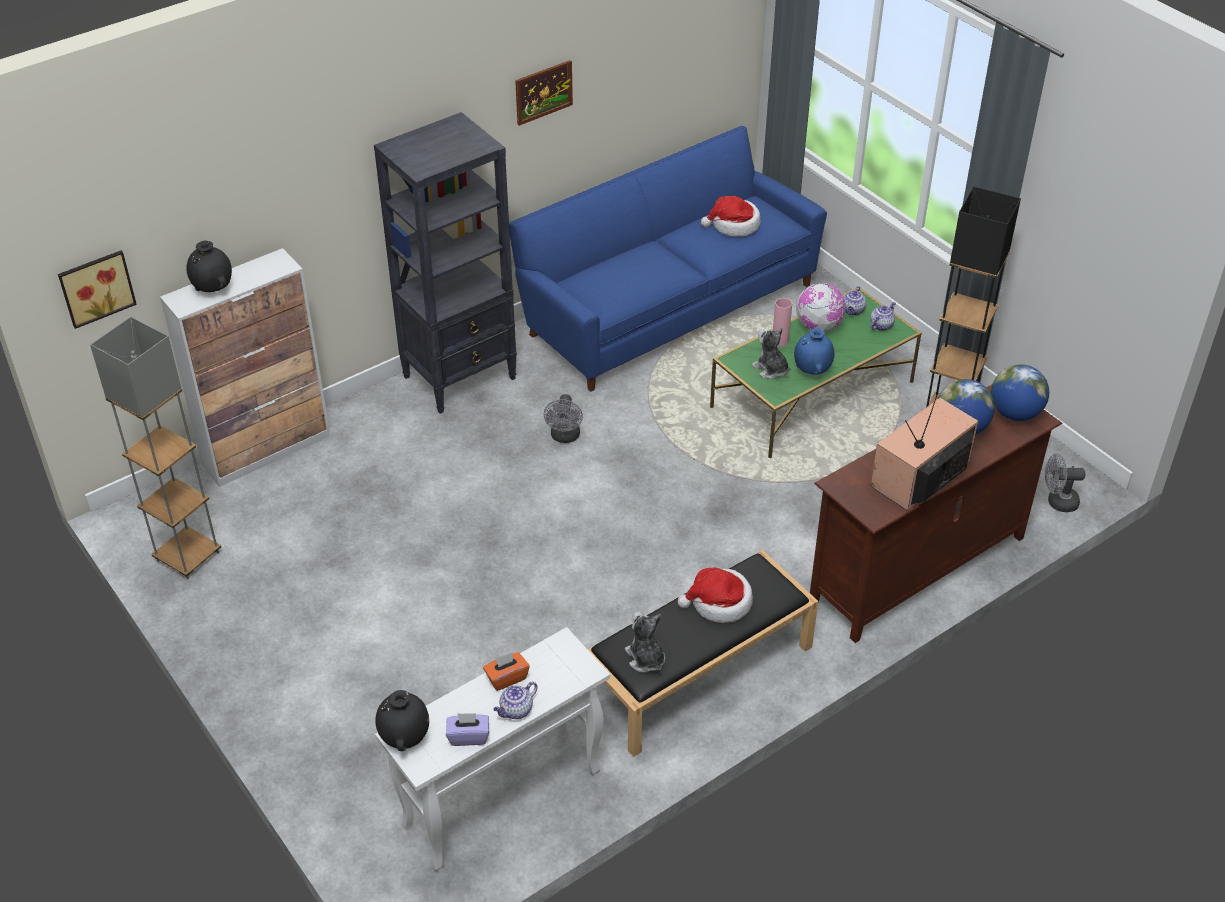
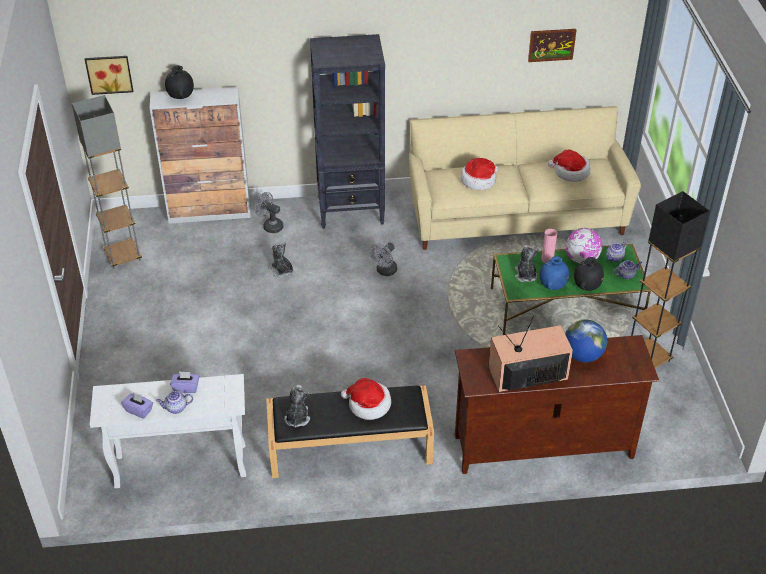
camera: 30 degrees right, 0 degrees up
(405, 738) = (105, 396): black vase -> black vase (586, 287)
(429, 488) = (281, 270): none -> plush toy
(506, 678) = (186, 387): orange tissue box -> purple tissue box
(543, 92) = (448, 38): picture -> picture (551, 45)
(635, 273) = (479, 180): none -> hat
(667, 305) = (515, 213): blue sofa -> beige sofa
(1015, 413) = (630, 361): globe -> none
(1057, 502) = (680, 445): grey fan -> grey fan (270, 226)

